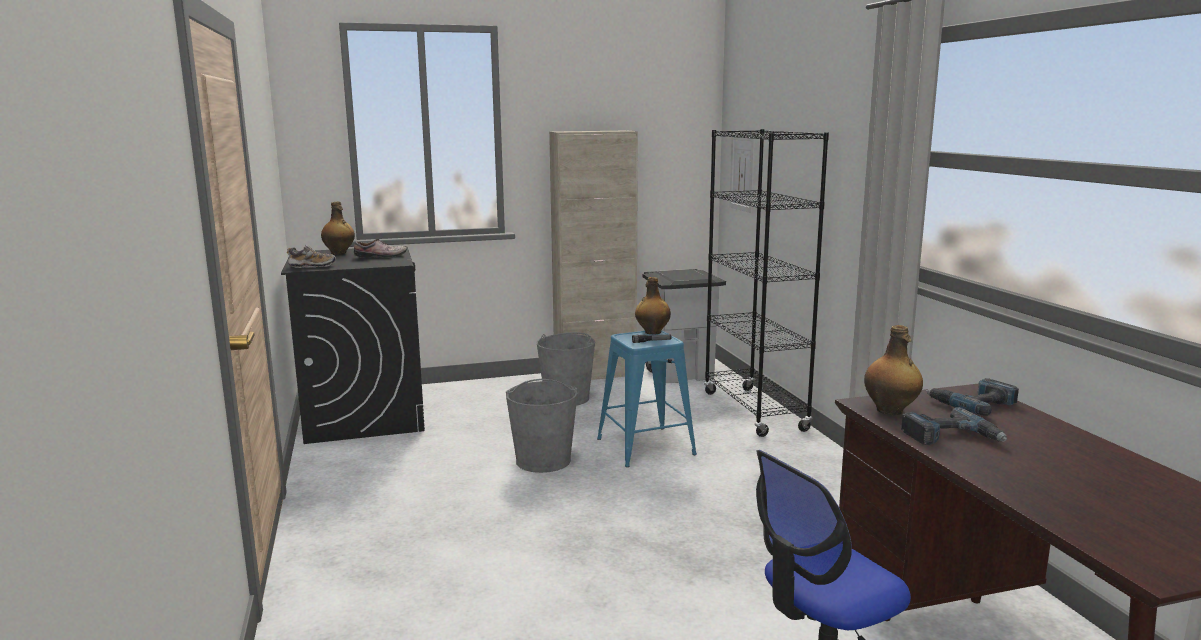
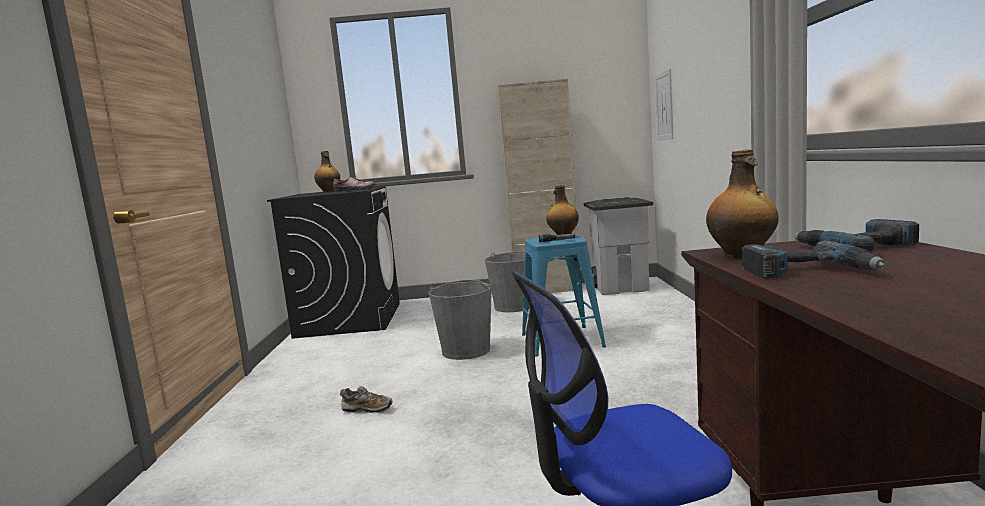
camera: 15 degrees right, 5 degrees down
(312, 266) = (295, 196): shoe -> shoe (367, 410)
(754, 411) = (677, 314): black bookcase -> none

